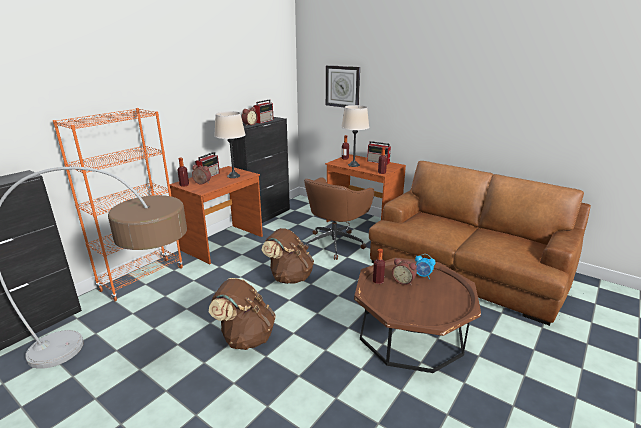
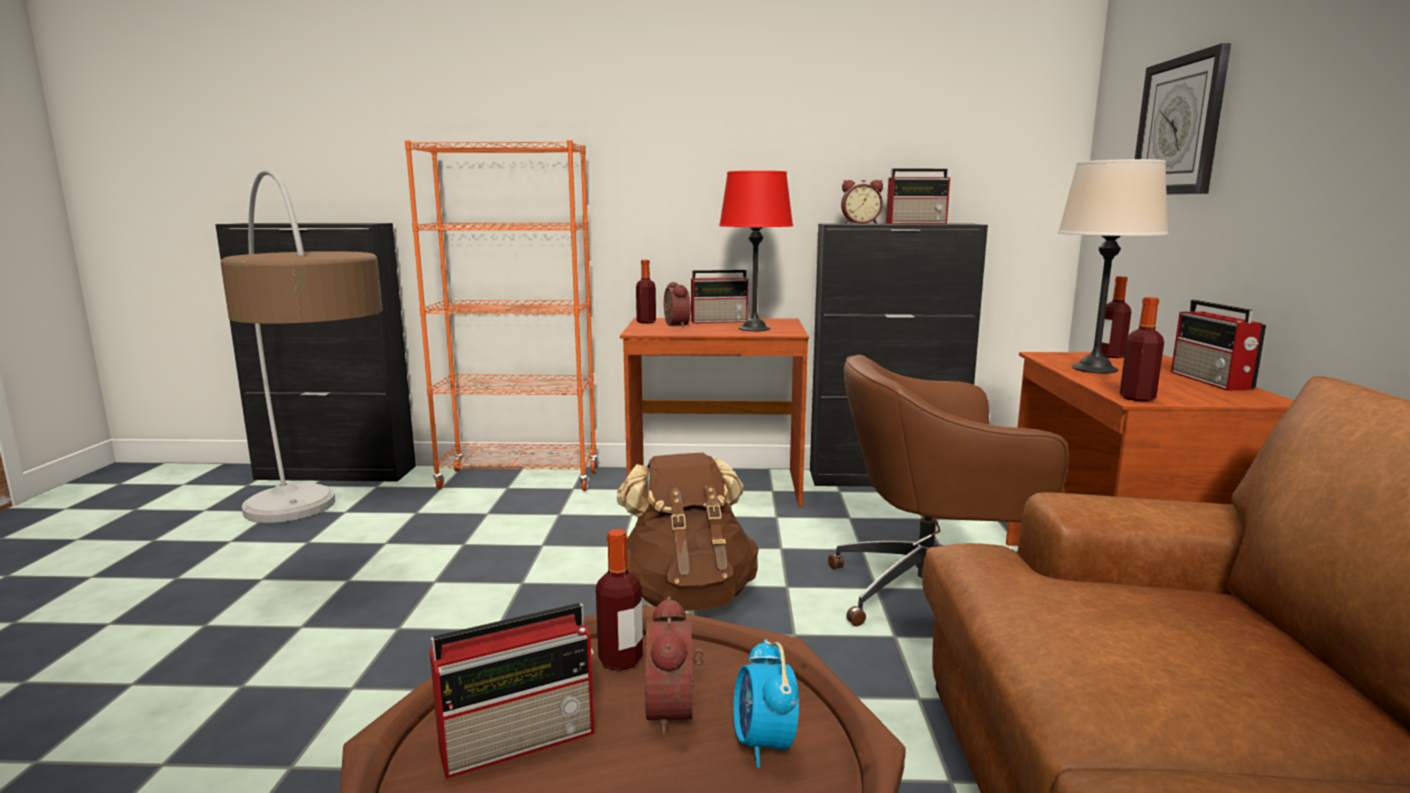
camera: 55 degrees right, 10 degrees down
(233, 176) = (754, 328): beige table lamp -> red table lamp
(246, 337) = (408, 636): brown backpack -> none
(398, 301) = (521, 739): none -> radio

